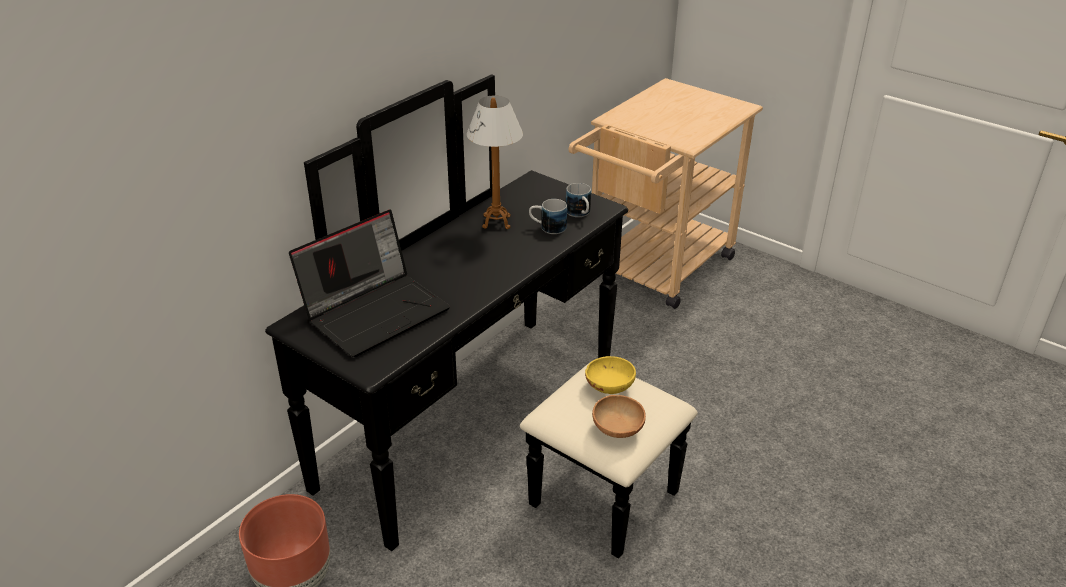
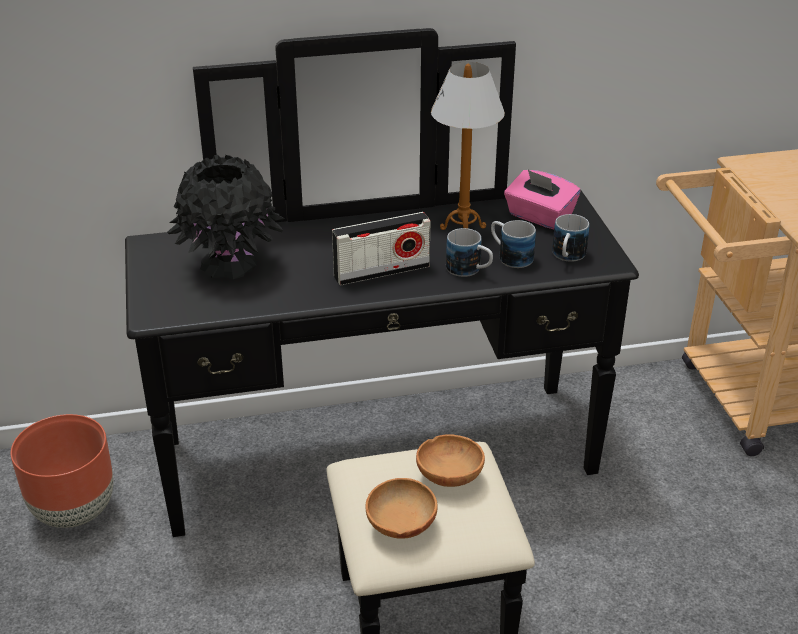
camera: 40 degrees right, 0 degrees up
(376, 311) = (230, 264): laptop -> black vase
(484, 270) = (382, 271): none -> radio
(532, 196) = (539, 217): none -> pink tissue box
(536, 246) = (469, 270): none -> mug
(609, 387) = (450, 476): yellow bowl -> brown bowl

